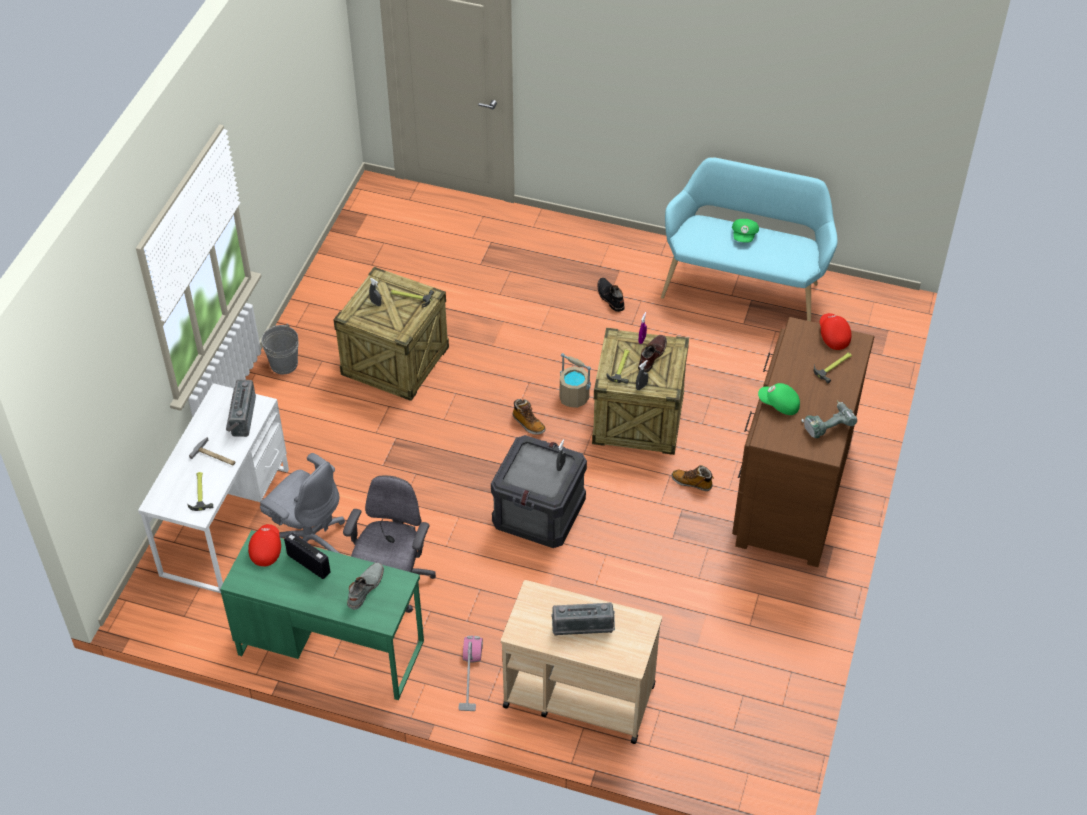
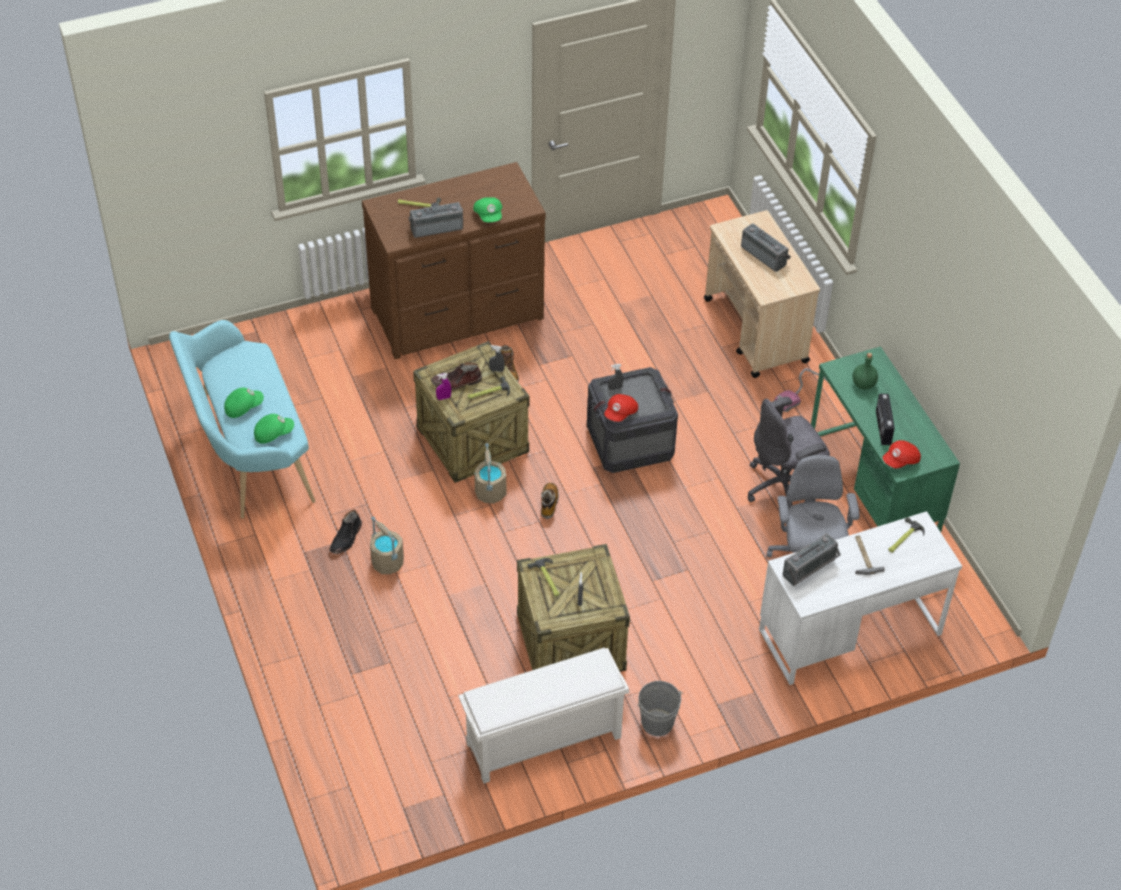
camera: 130 degrees left, 0 degrees up
(337, 300) = (542, 742): none -> white shoe rack
(365, 588) = (864, 384): grey boot -> green bottle
(566, 306) = (387, 562): none -> beige bucket
(700, 237) = (273, 433): none -> green cap
(794, 363) = (436, 227): none -> radio
(827, 425) = (483, 183): power drill -> none
(833, 336) = (385, 220): red cap -> red cap (621, 413)

